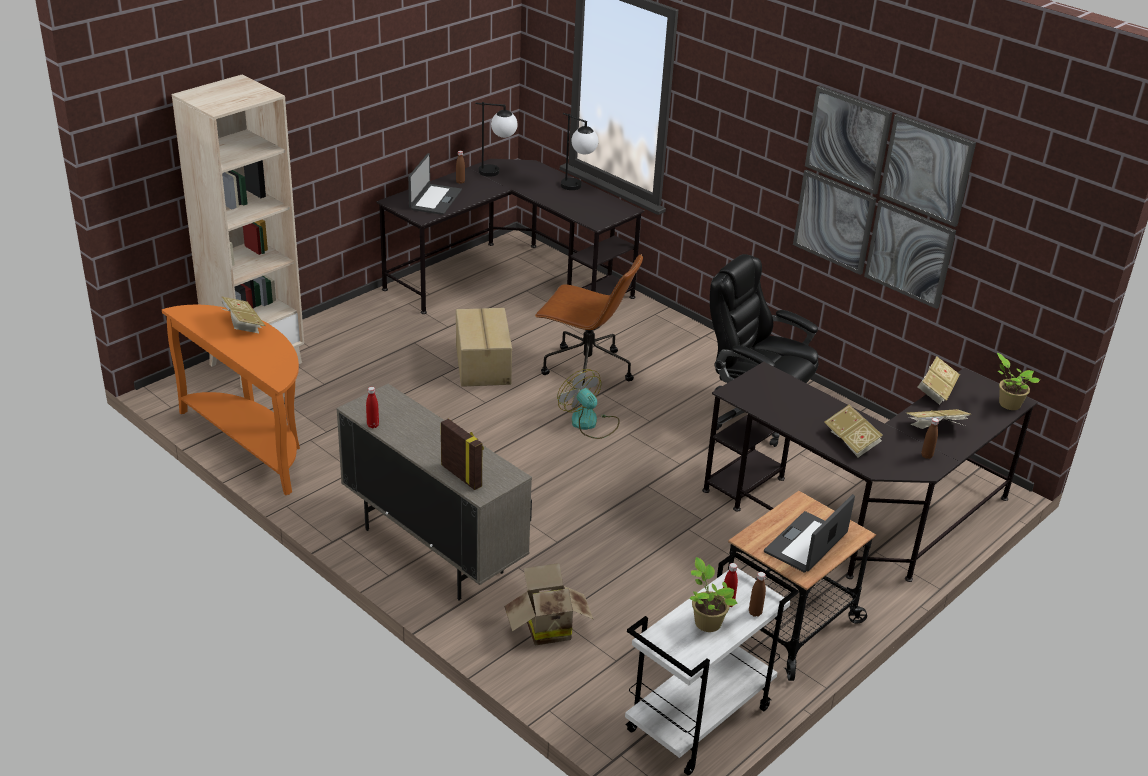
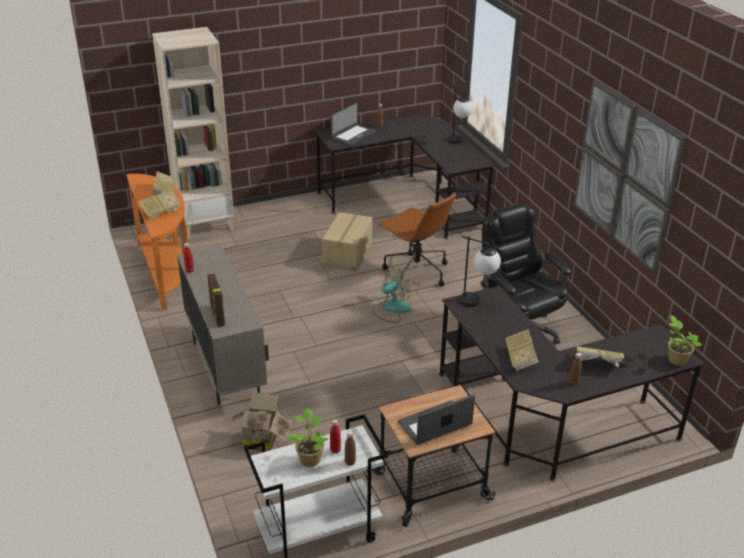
camera: 25 degrees right, 0 degrees up
(497, 172) = (410, 124): table lamp -> table lamp (477, 303)
(589, 423) = (391, 309): fan -> fan turned 75 degrees clockwise
(936, 391) = (621, 336): book -> book (160, 212)

